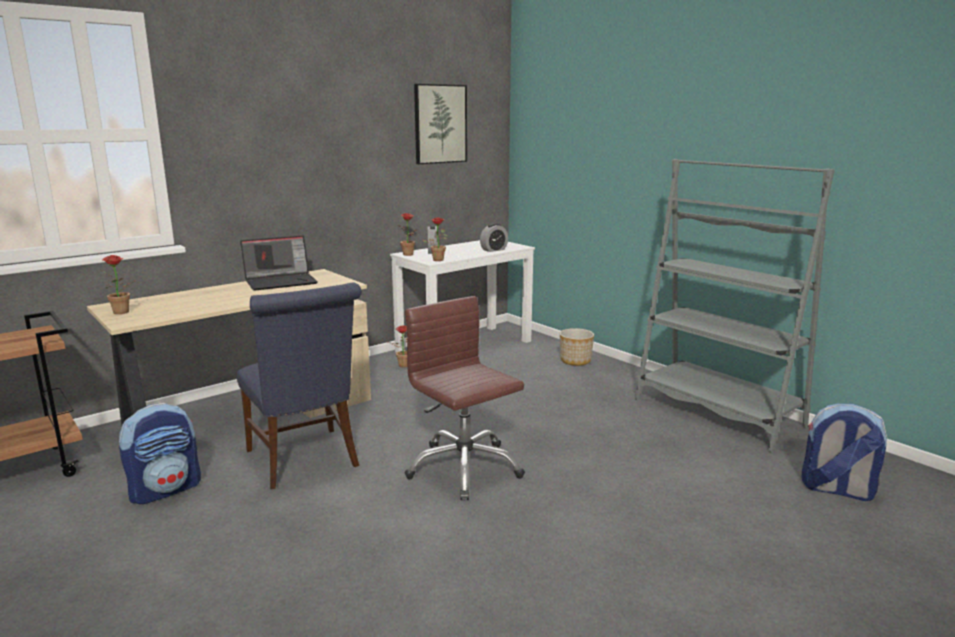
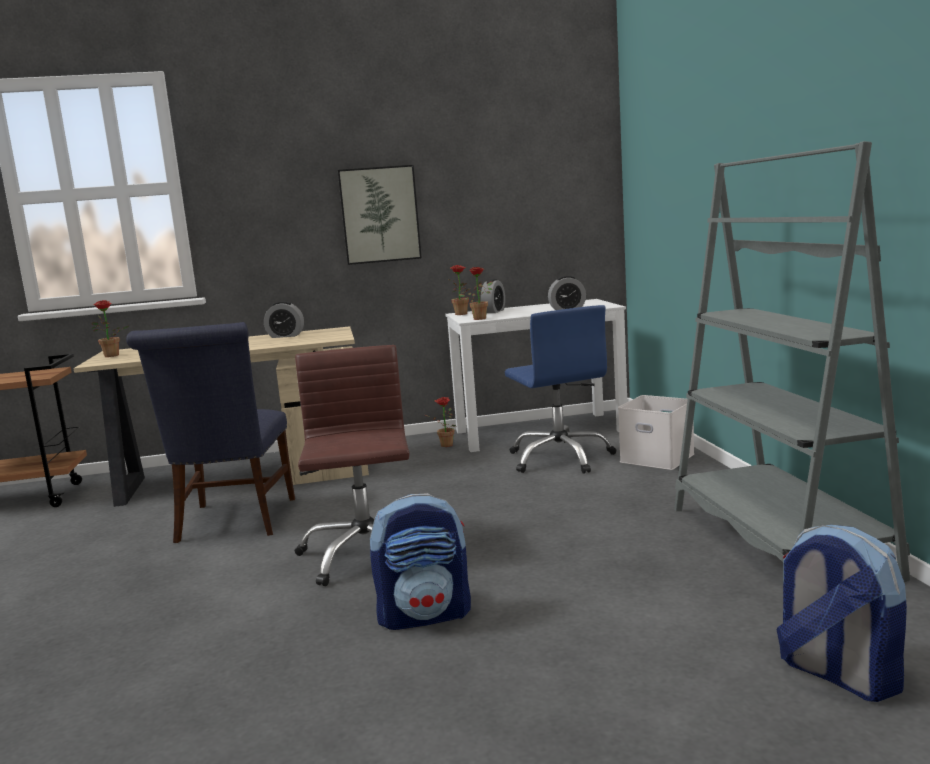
camera: 30 degrees right, 5 degrees down
(166, 489) = (100, 529): backpack -> backpack (425, 615)
(281, 281) = (285, 336): laptop -> alarm clock
(440, 124) = (512, 159): picture -> picture (380, 215)
(509, 368) = (560, 458): none -> blue office chair
(575, 361) = (655, 458): planter -> white storage box

